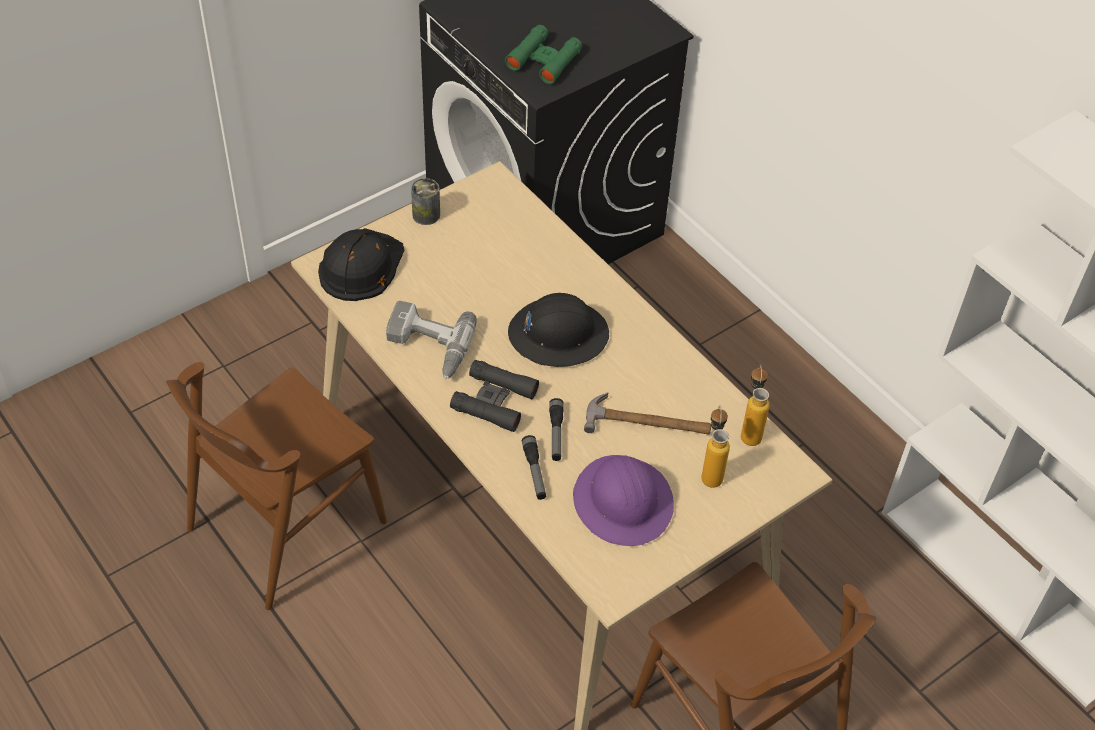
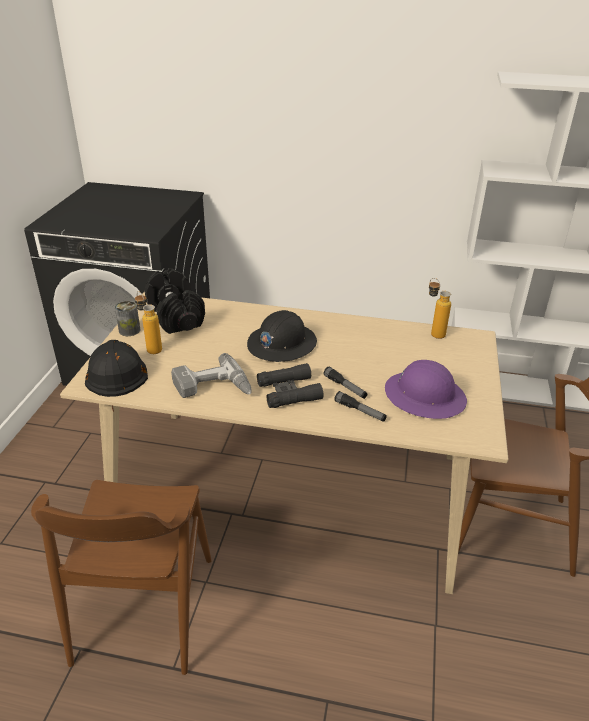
camera: 40 degrees left, 15 degrees down
(492, 223) = (176, 316): none -> black dumbbell
(544, 60) = (135, 224): green binoculars -> none
(648, 422) = (383, 355): hammer -> none
(711, 472) = (443, 358): bottle -> bottle (151, 348)

